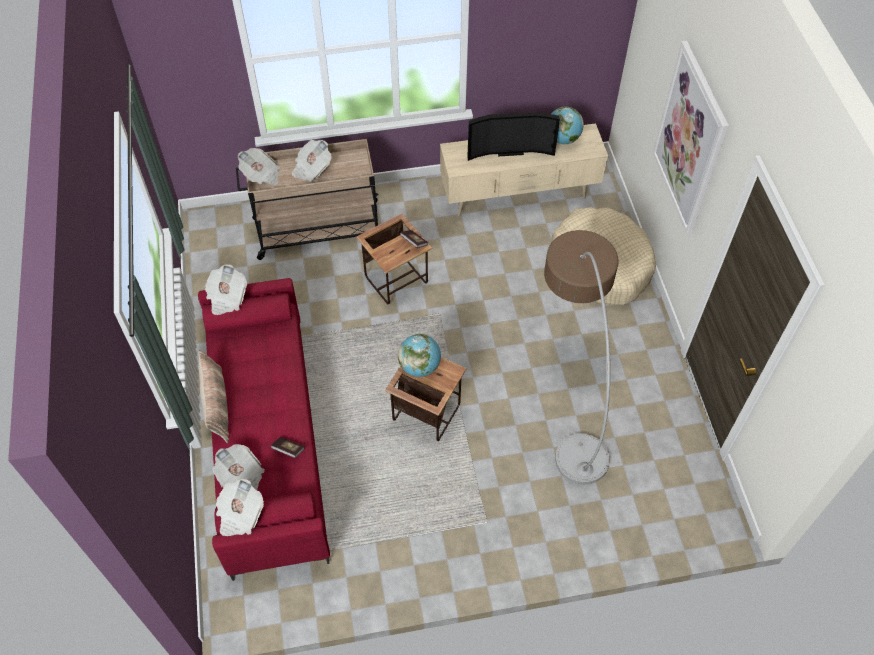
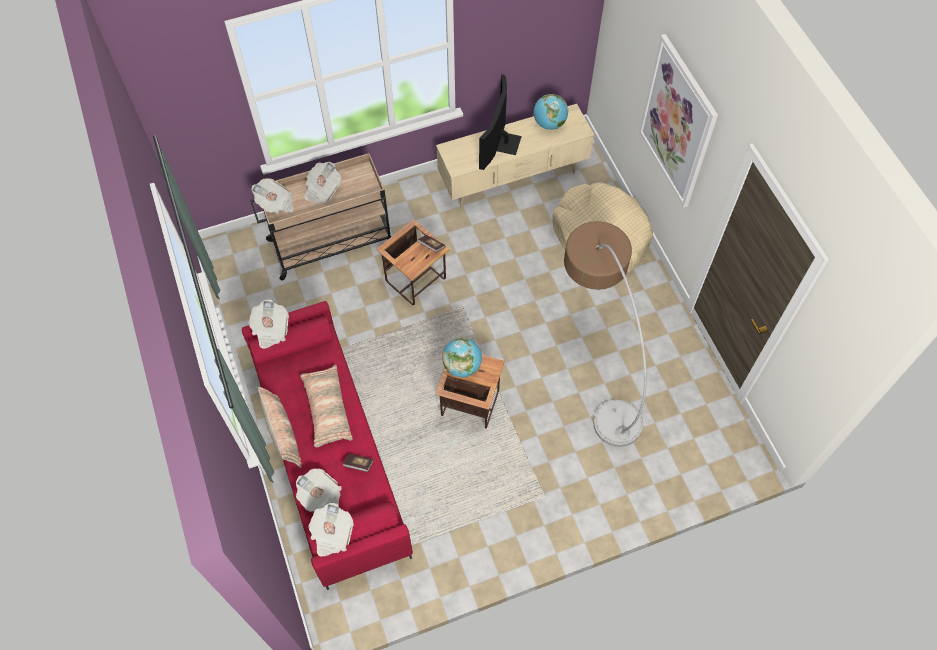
camera: 10 degrees left, 5 degrees up
(268, 389) = (327, 409): none -> pillow
(509, 150) = (502, 142): television -> television turned 120 degrees clockwise

